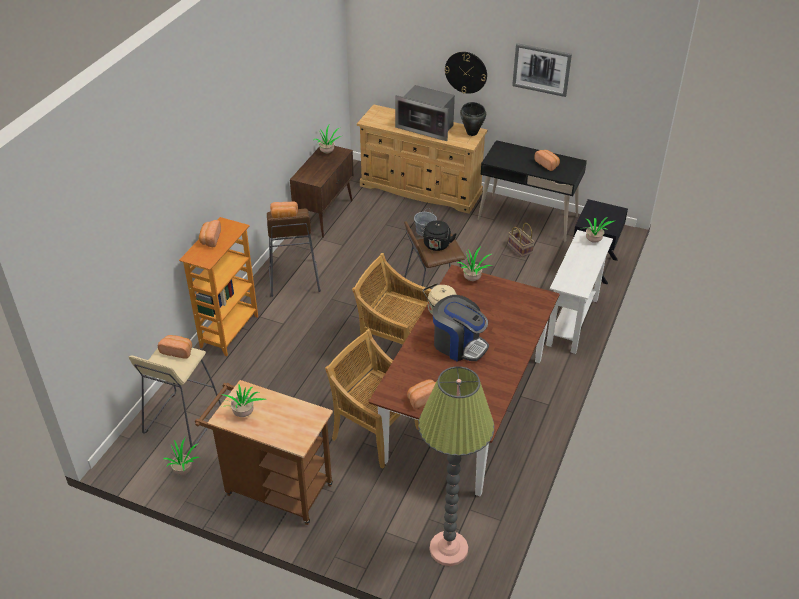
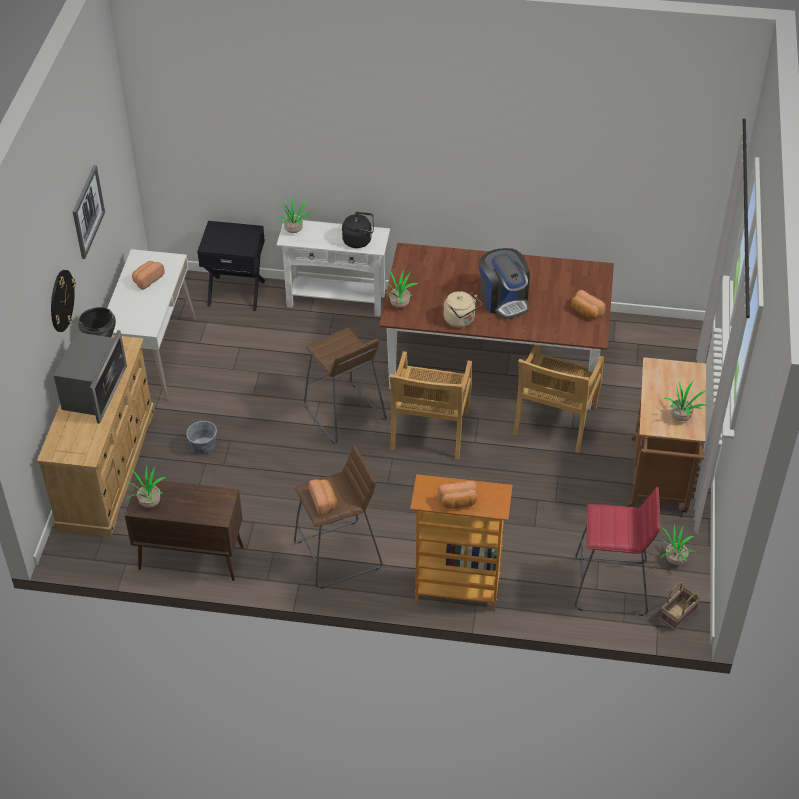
camera: 105 degrees left, 5 degrees up
(177, 351) = (601, 524): bread -> none
(182, 420) = (611, 586): beige stool -> red stool
(436, 246) = (338, 350): black kettle -> black kettle (359, 240)
(448, 549) = (661, 347): floor lamp -> none
(459, 344) = (503, 299): coffee machine -> coffee machine turned 135 degrees clockwise
(519, 248) = (217, 355): basket -> basket (678, 616)
(527, 218) = (153, 355): black desk -> white desk

